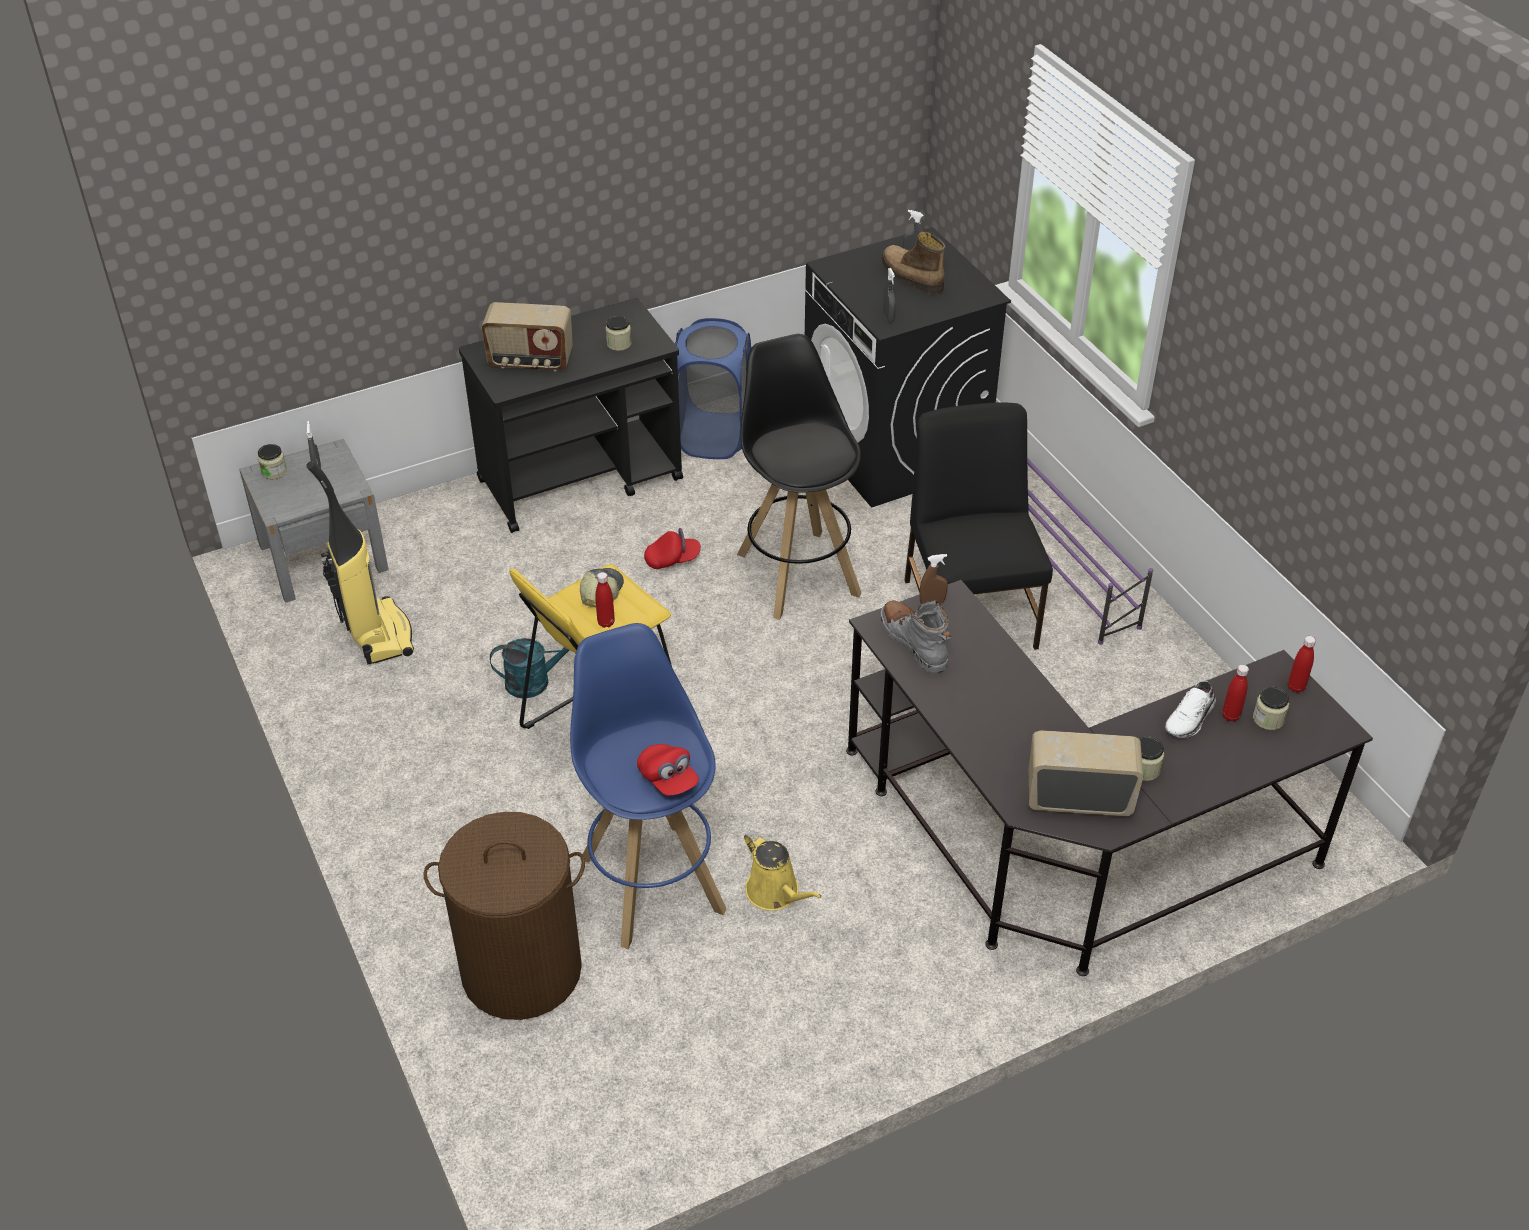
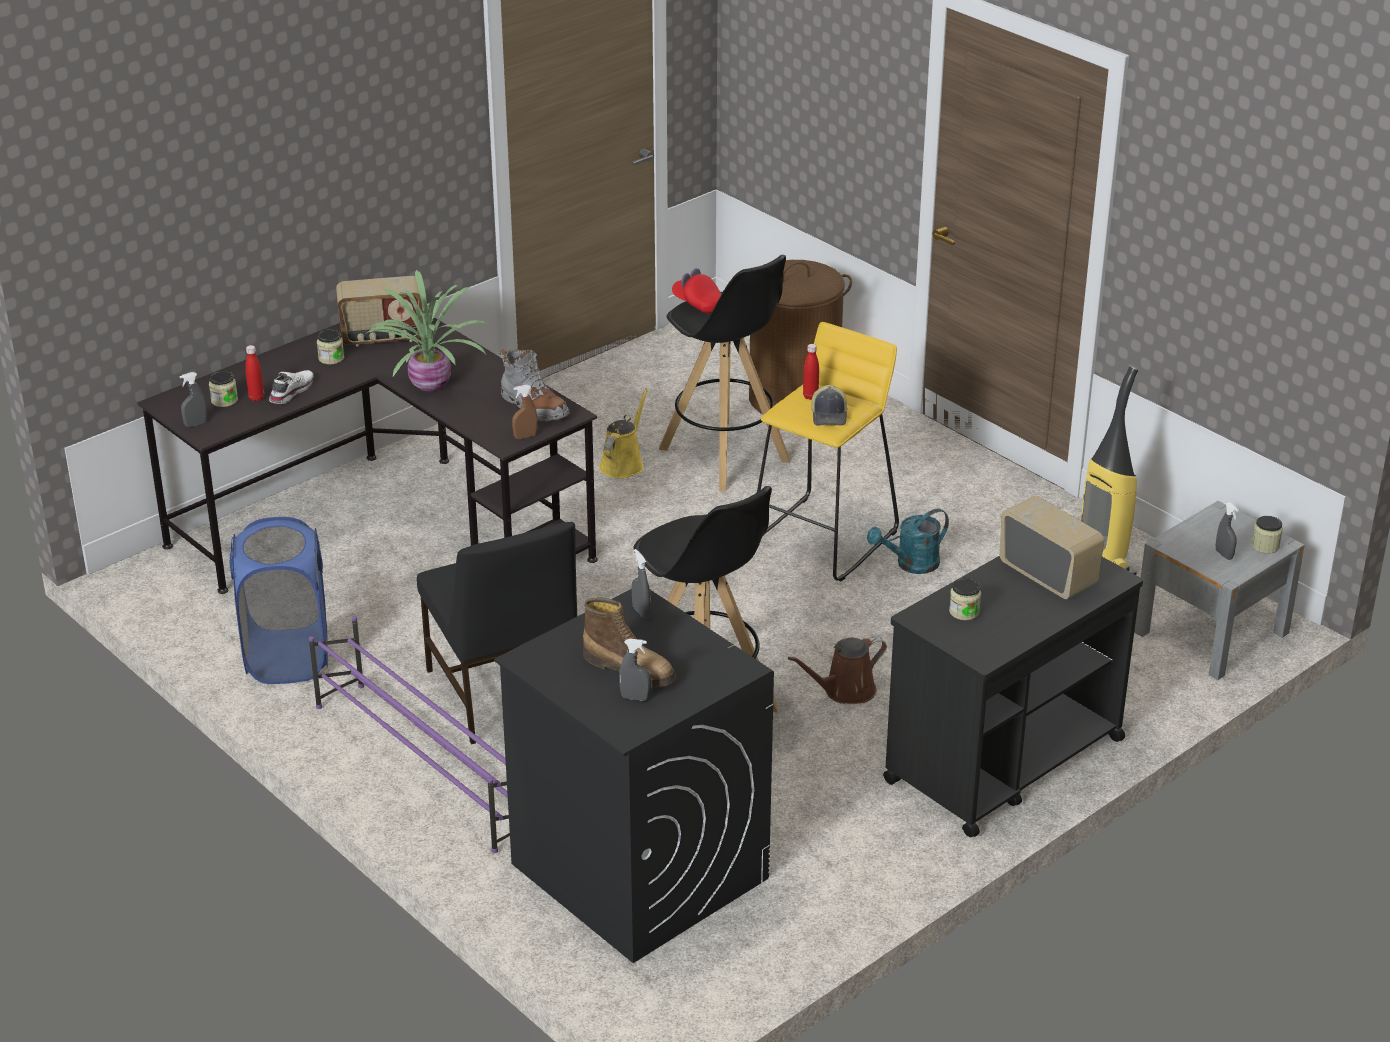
camera: 165 degrees right, 10 degrees down
(530, 361) = (1048, 576): radio -> radio turned 60 degrees clockwise
(651, 881) = (725, 455): blue stool -> black stool
(672, 559) = (845, 691): red cap -> brown watering can
(714, 436) = (877, 844): blue laundry basket -> blue laundry basket (287, 657)
(776, 893) = (623, 464): yellow watering can -> yellow watering can turned 75 degrees clockwise
(1028, 699) = (428, 385): none -> potted plant
(1296, 687) = (195, 424): red bottle -> grey spray bottle

